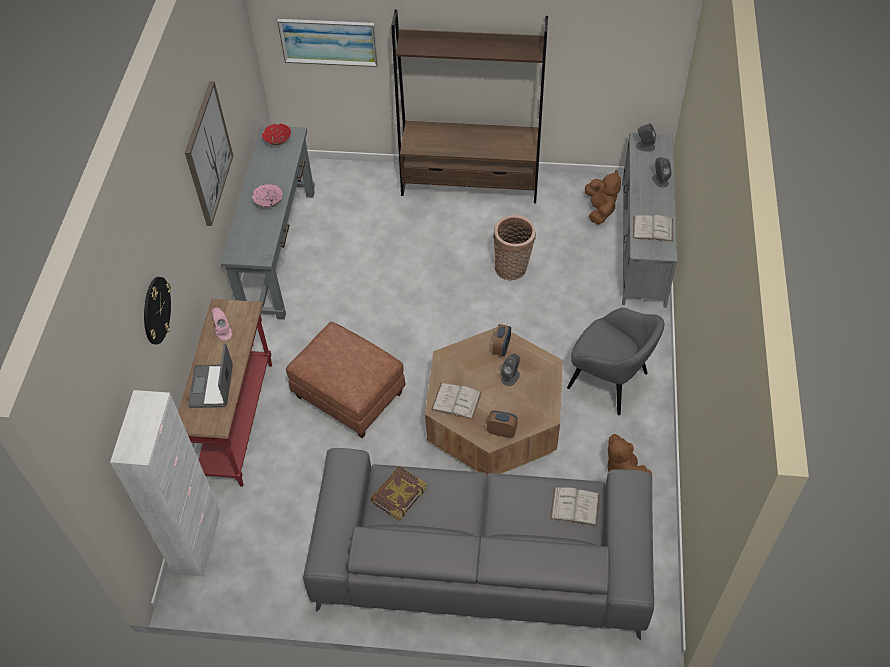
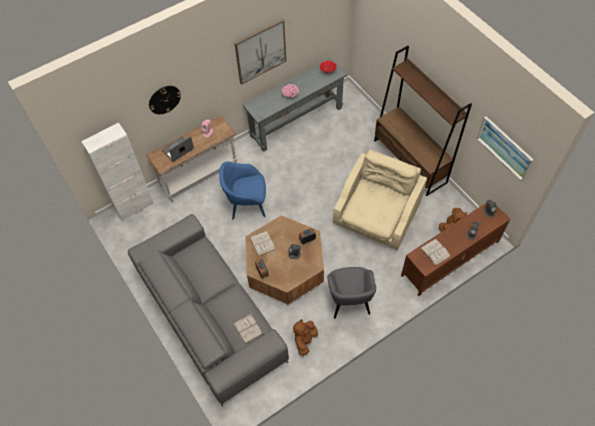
camera: 50 degrees right, 5 degrees up
(238, 421) = (199, 176): red console table -> white console table
(328, 41) = (379, 40): picture -> picture (505, 148)
(348, 395) = (246, 204): brown ottoman -> blue armchair
(398, 495) = (196, 256): book -> none
(513, 268) = (377, 215): basket -> beige armchair
(643, 242) = (450, 258): grey tv stand -> brown tv stand

